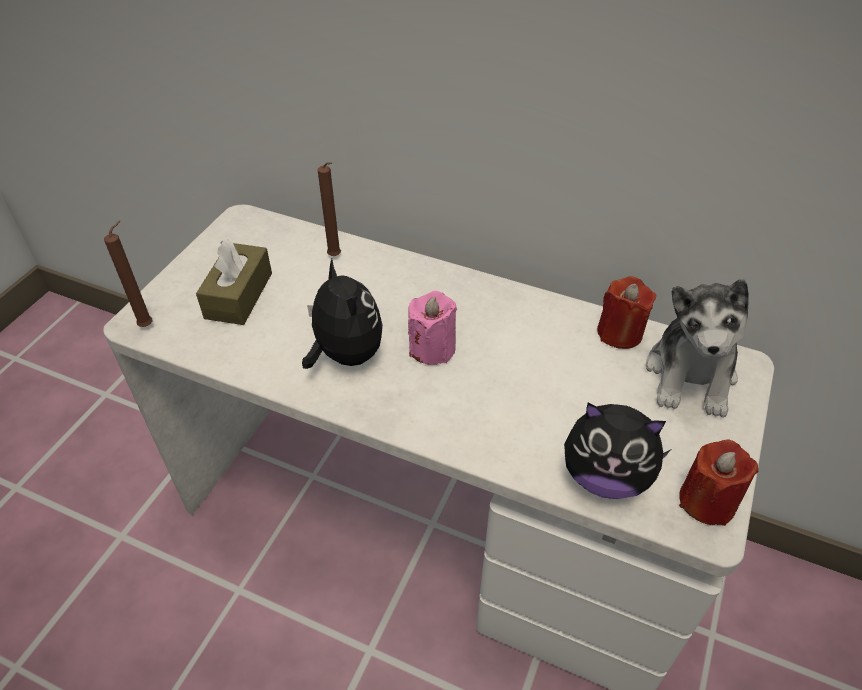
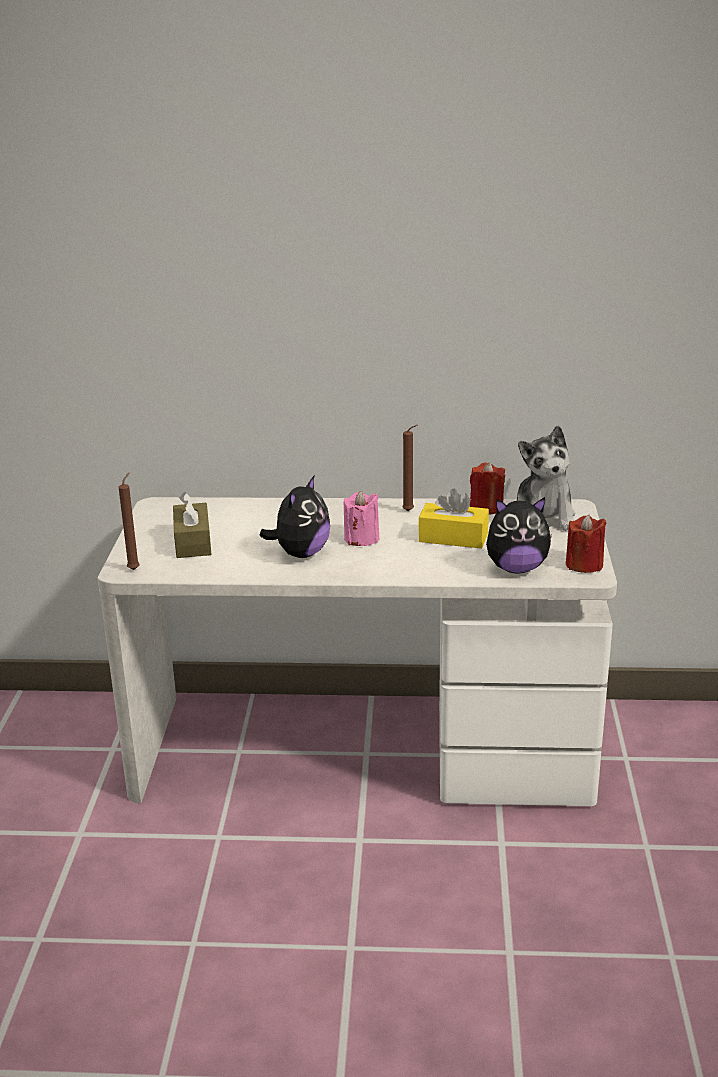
camera: 20 degrees left, 20 degrees down
(336, 257) = (252, 510): brown candle -> brown candle (410, 511)
(345, 355) = (300, 553): plush toy -> plush toy turned 75 degrees clockwise
(548, 381) = (453, 538): none -> yellow tissue box

